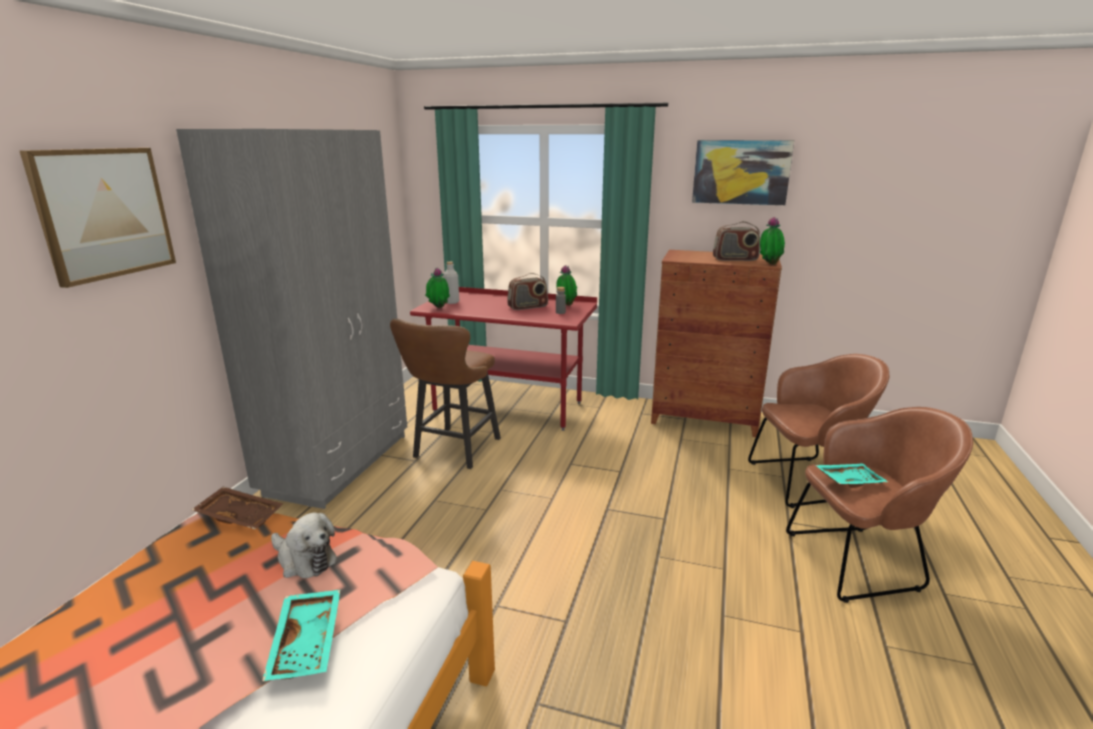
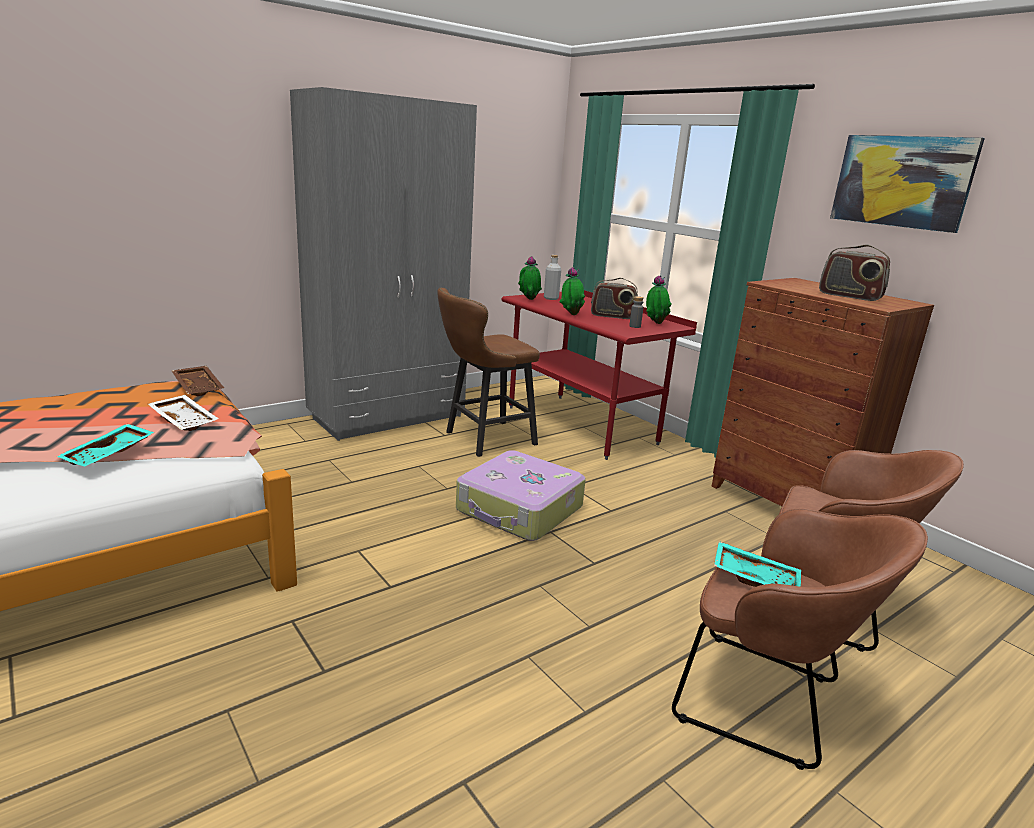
camera: 35 degrees right, 0 degrees up
(104, 213) = (214, 147): picture -> none
(304, 560) = (185, 420): plush toy -> white tray
(564, 501) = (519, 510): none -> suitcase
(769, 264) = (881, 307): potted plant -> potted plant (571, 314)

